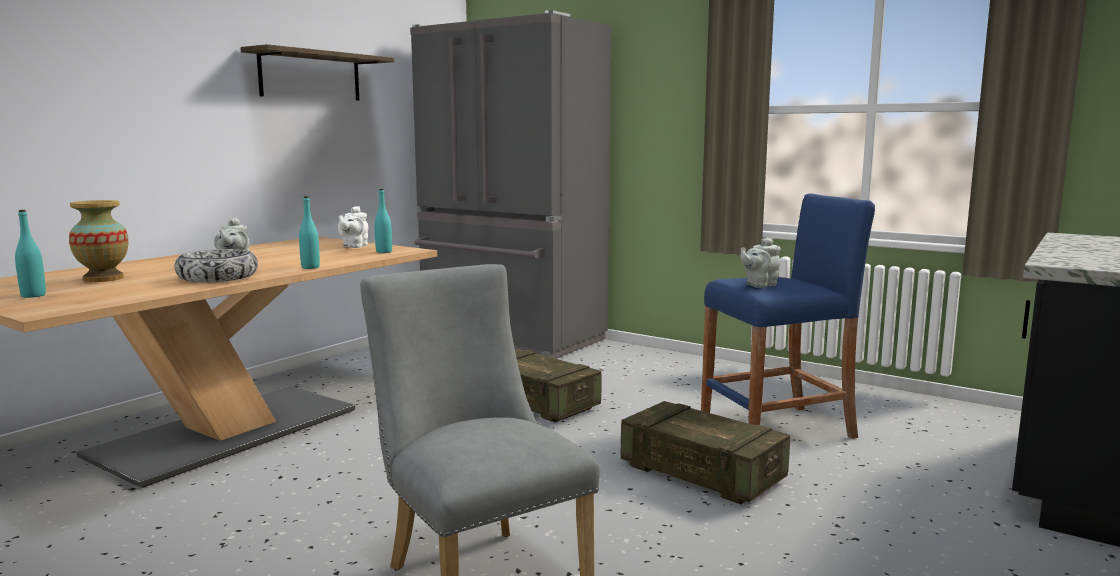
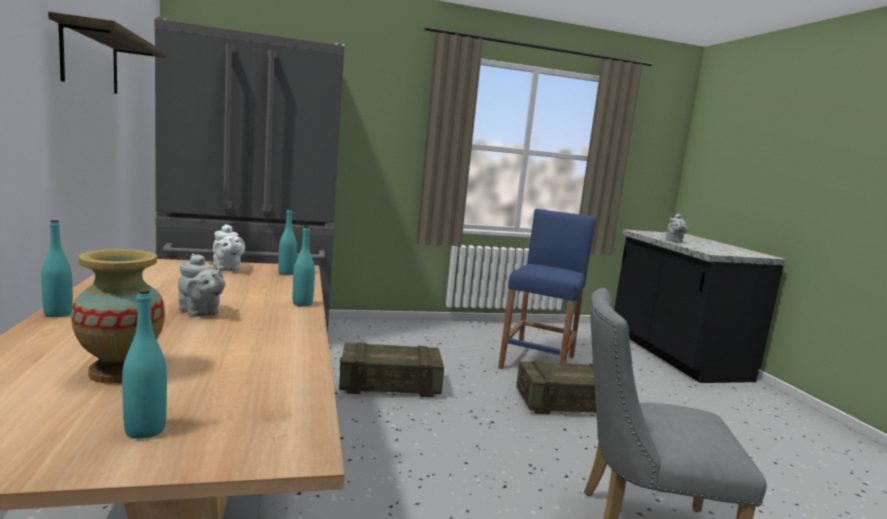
camera: 50 degrees left, 0 degrees up
(173, 257) = (58, 314): none -> turquoise bottle
(218, 277) = (268, 336): bowl -> none
(759, 285) = (556, 272): grey teapot -> grey teapot (674, 241)

